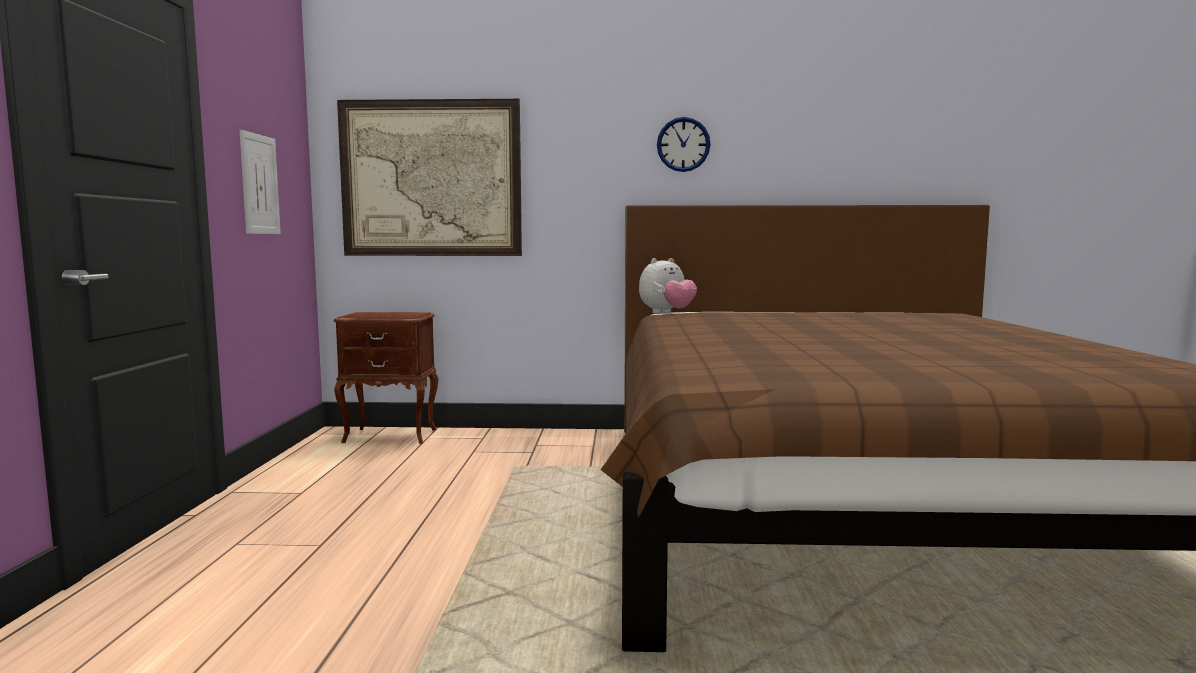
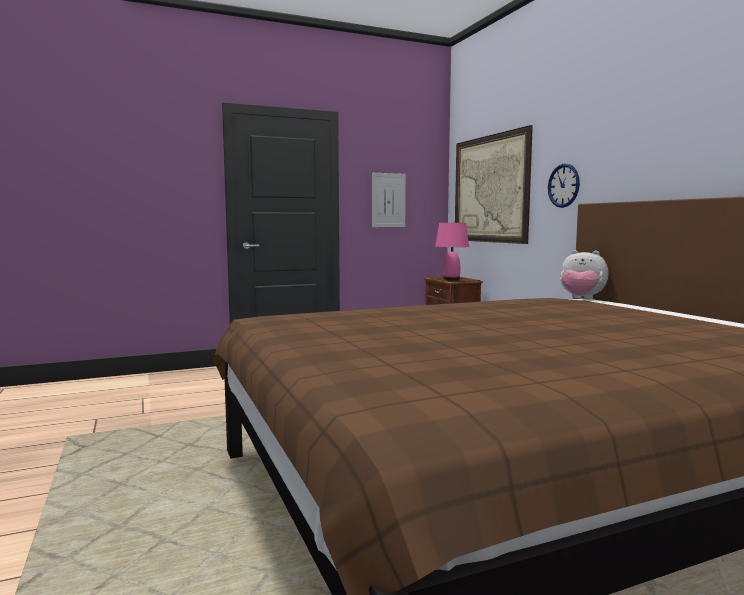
camera: 65 degrees right, 0 degrees up
(396, 315) = (451, 279): none -> pink table lamp
(683, 144) = (632, 144): wall clock -> wall clock (563, 185)

